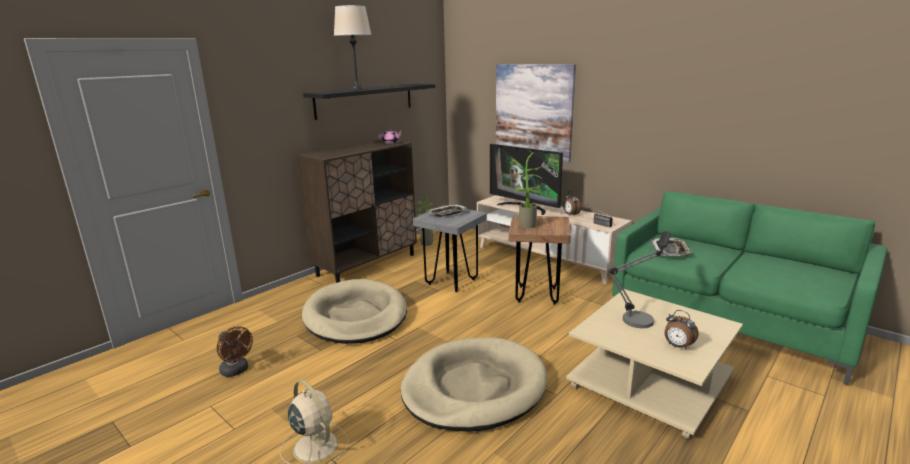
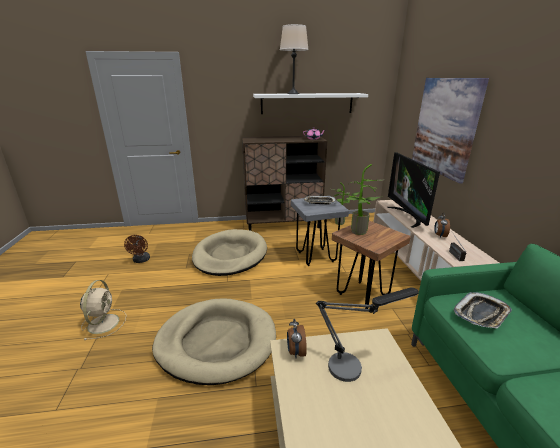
camera: 40 degrees right, 5 degrees up
(365, 100) = (307, 103): black shelf -> white shelf
(677, 346) = (336, 421): alarm clock -> alarm clock (295, 352)

